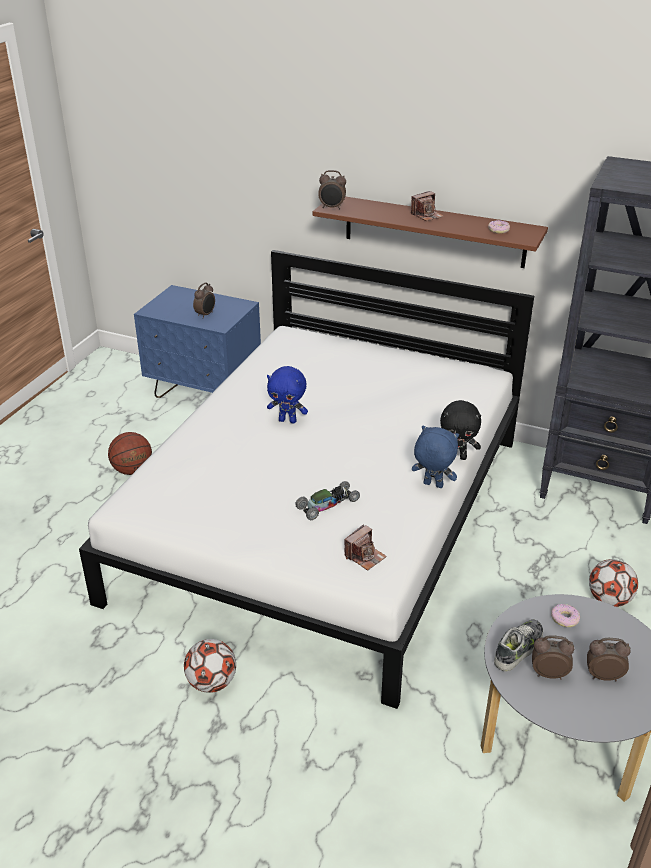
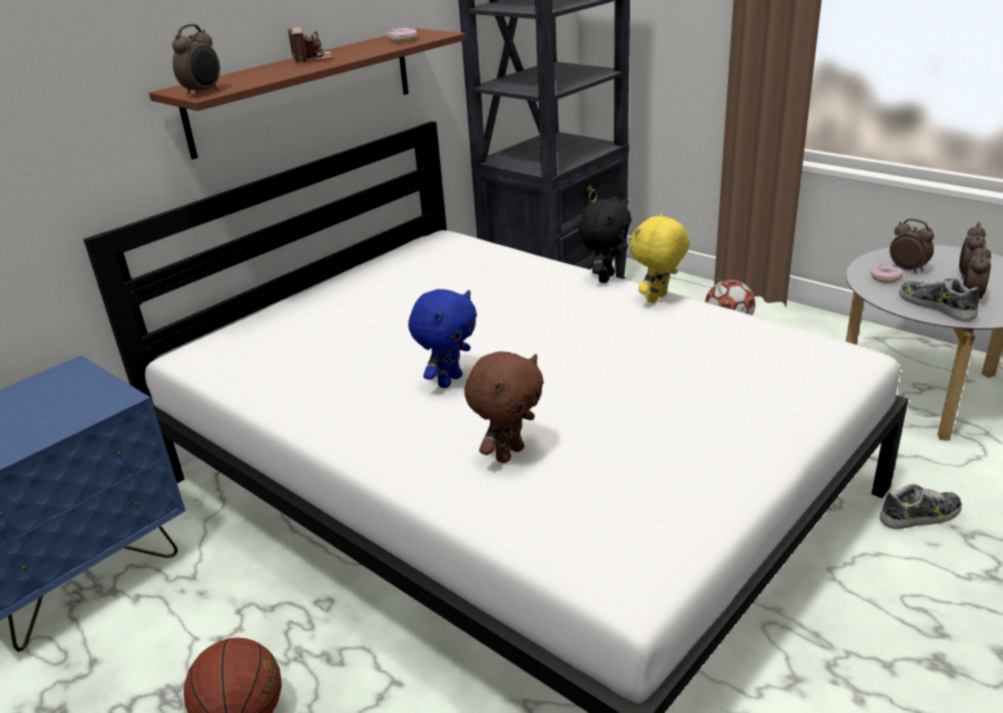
camera: 70 degrees left, 5 degrees down
(205, 314) = (55, 412): alarm clock -> alarm clock (908, 269)
(212, 682) = (851, 659): football -> none
(221, 455) = (508, 453): none -> brown plush toy
(328, 504) = (677, 372): toy car -> none
(365, 556) = (797, 358): camera -> none
(366, 725) = (920, 516): none -> shoe
(432, 485) = (658, 299): blue plush toy -> yellow plush toy

